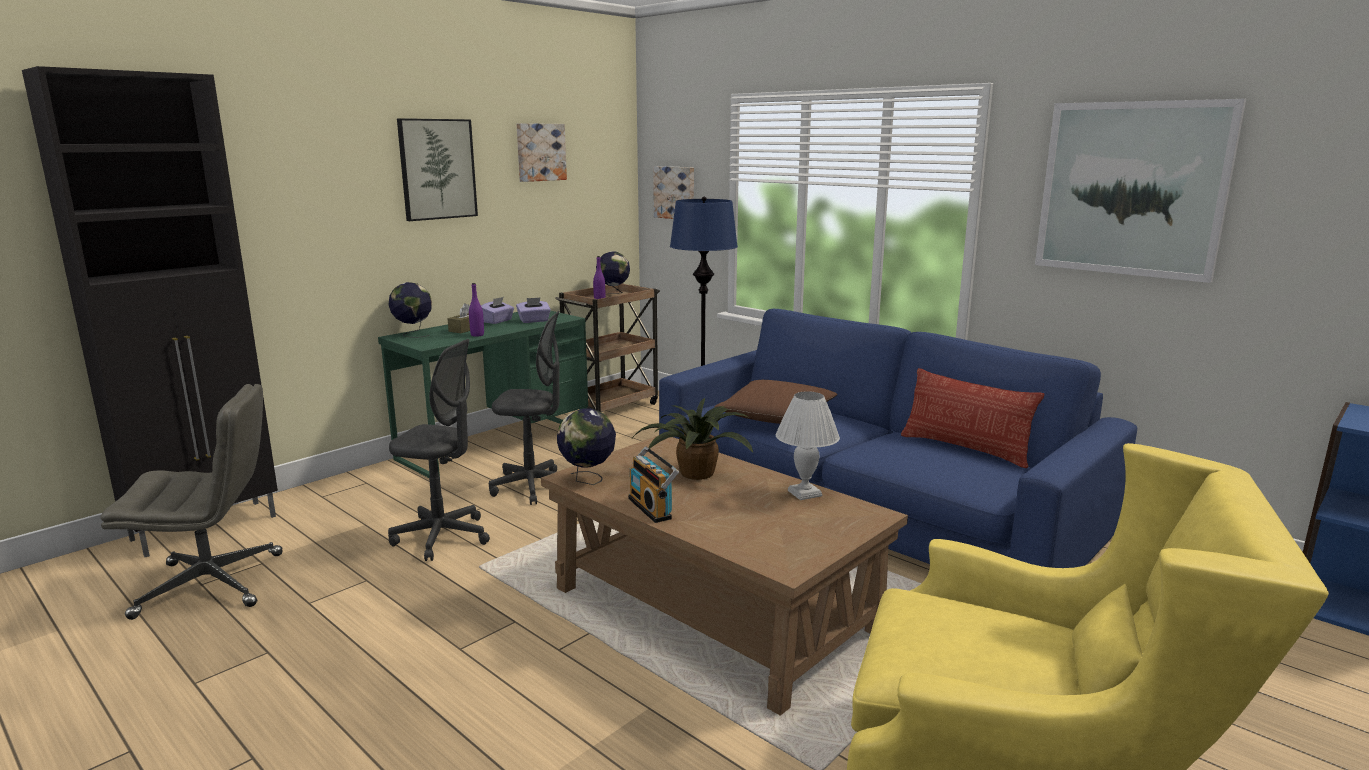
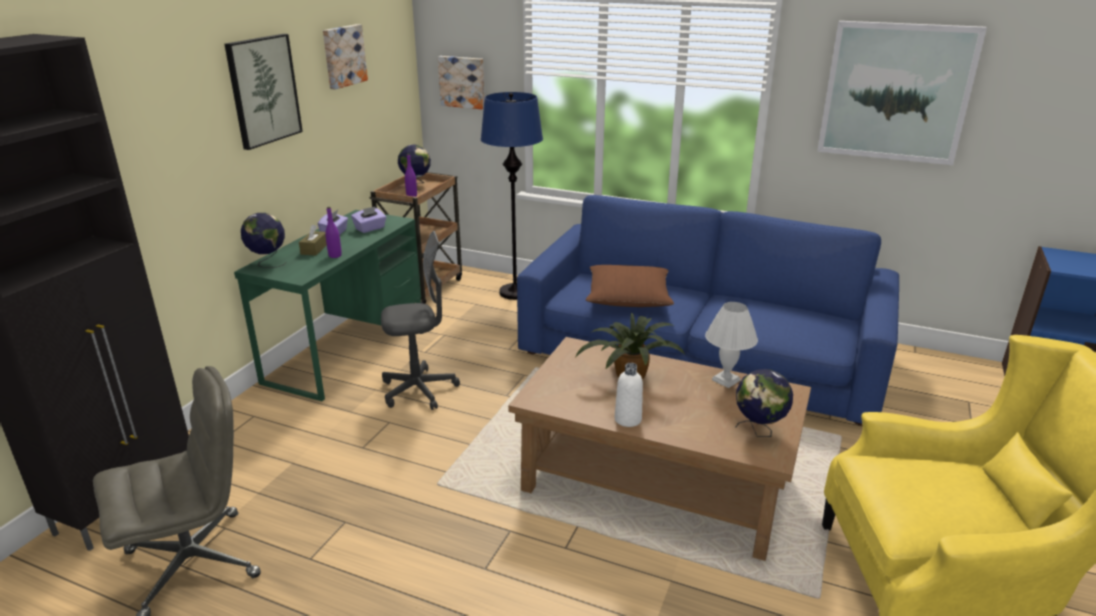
camera: 20 degrees left, 10 degrees up
(442, 537) = (378, 461): grey office chair -> none
(588, 480) = (550, 400): globe -> globe (759, 431)
(652, 508) = (628, 419): radio -> white bottle
(965, 448) = (782, 306): pillow -> none

